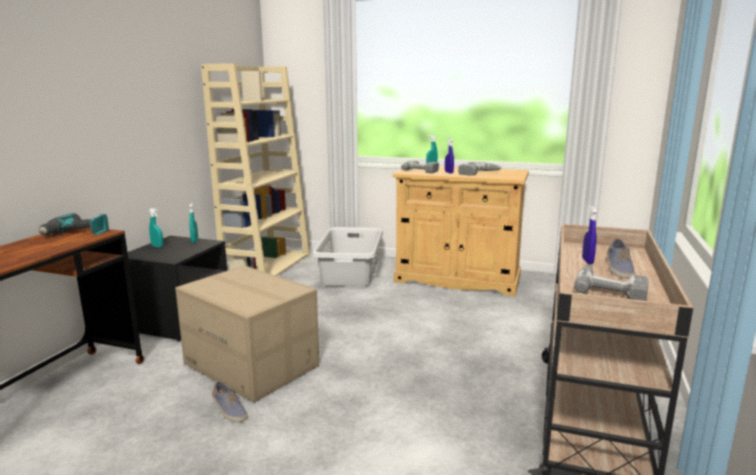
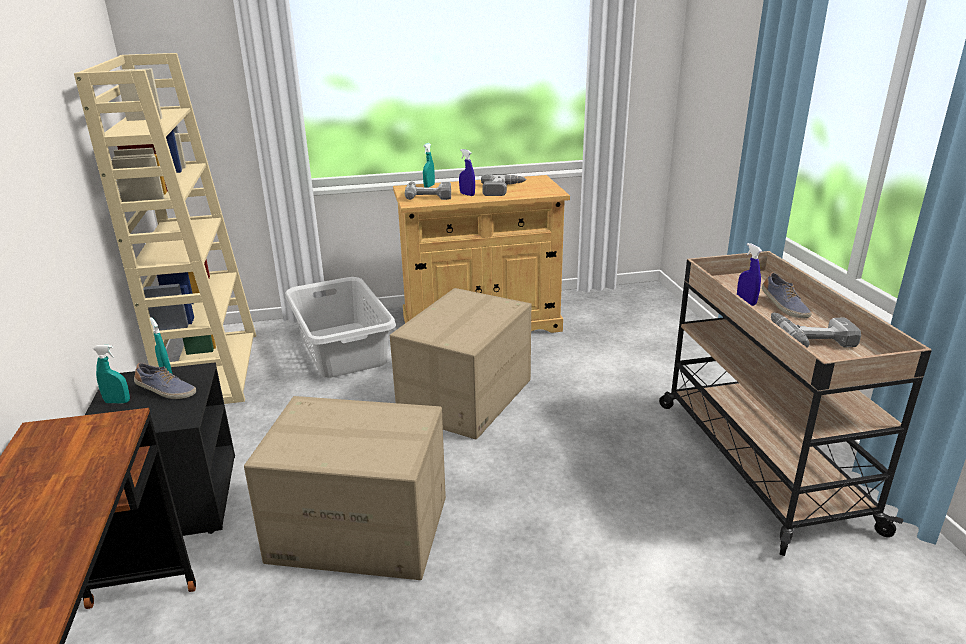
camera: 30 degrees left, 10 degrees up
(76, 234) = (73, 438): power drill -> none
(229, 410) = (403, 604): shoe -> shoe (166, 392)
(398, 317) = (467, 398): none -> cardboard box

